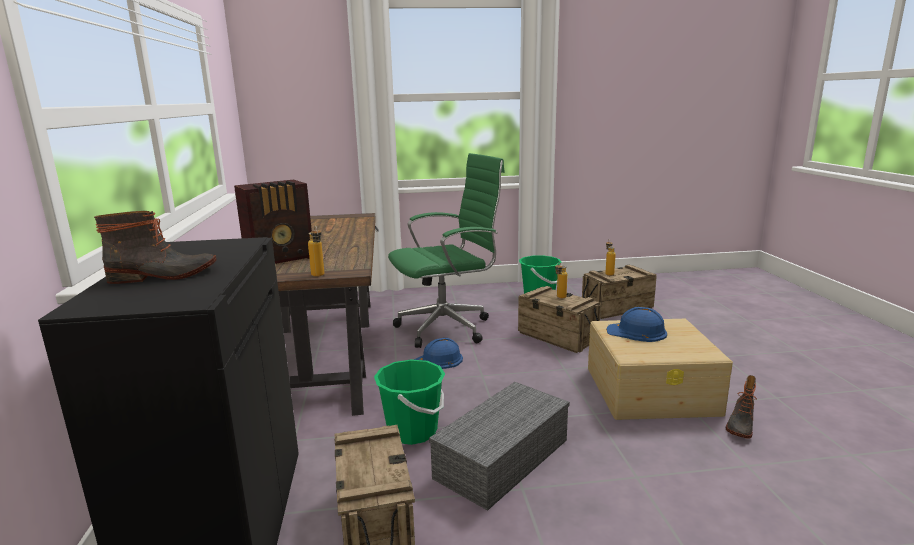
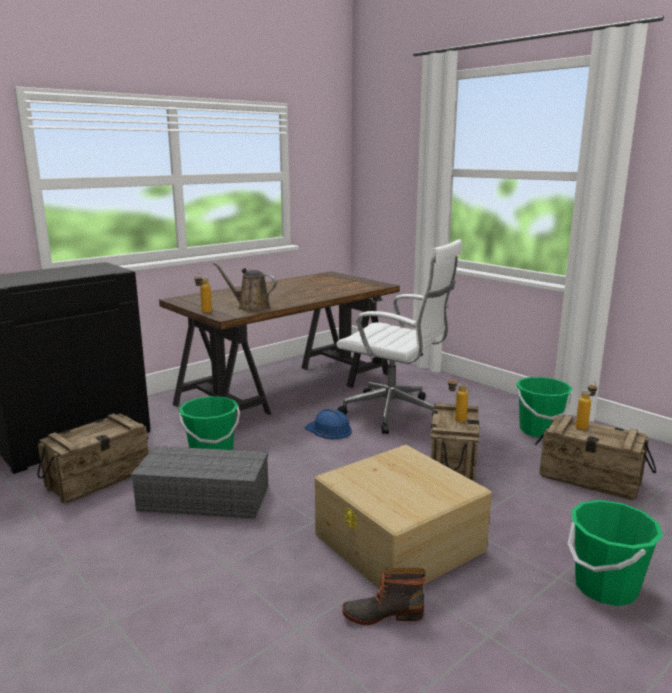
camera: 55 degrees right, 0 degrees up
(163, 275) = (35, 275): boot -> none
(281, 258) = (232, 297): radio -> none
(340, 258) = (251, 307): none -> brown watering can
(448, 328) = (395, 414): green office chair -> white office chair
(637, 332) = (405, 470): blue hard hat -> none
(738, 348) = (605, 587): none -> green bucket

